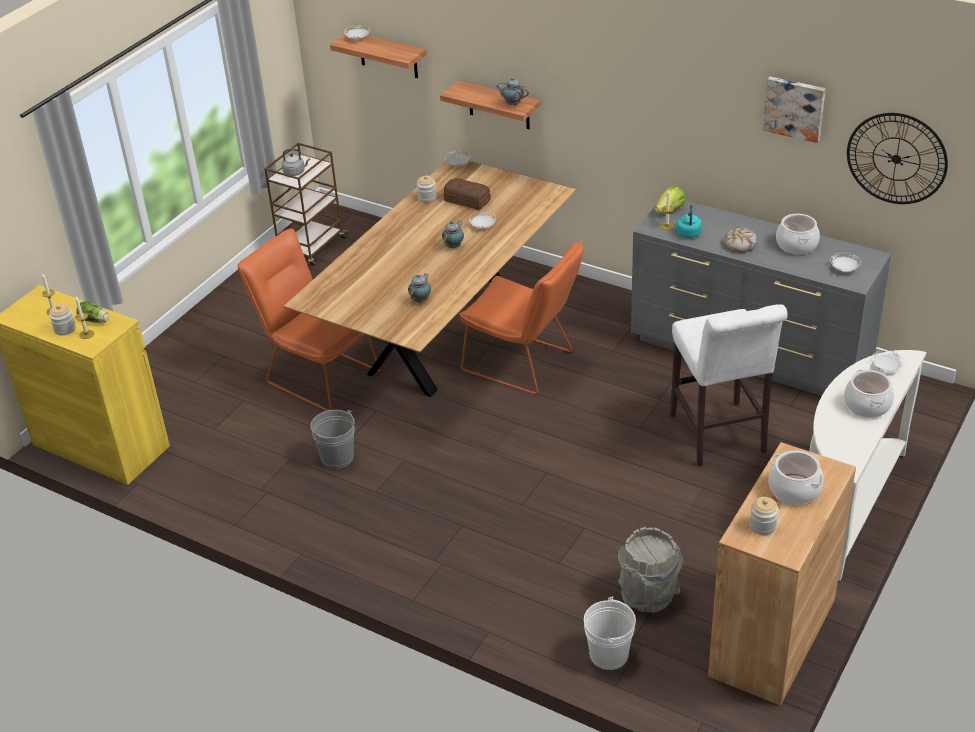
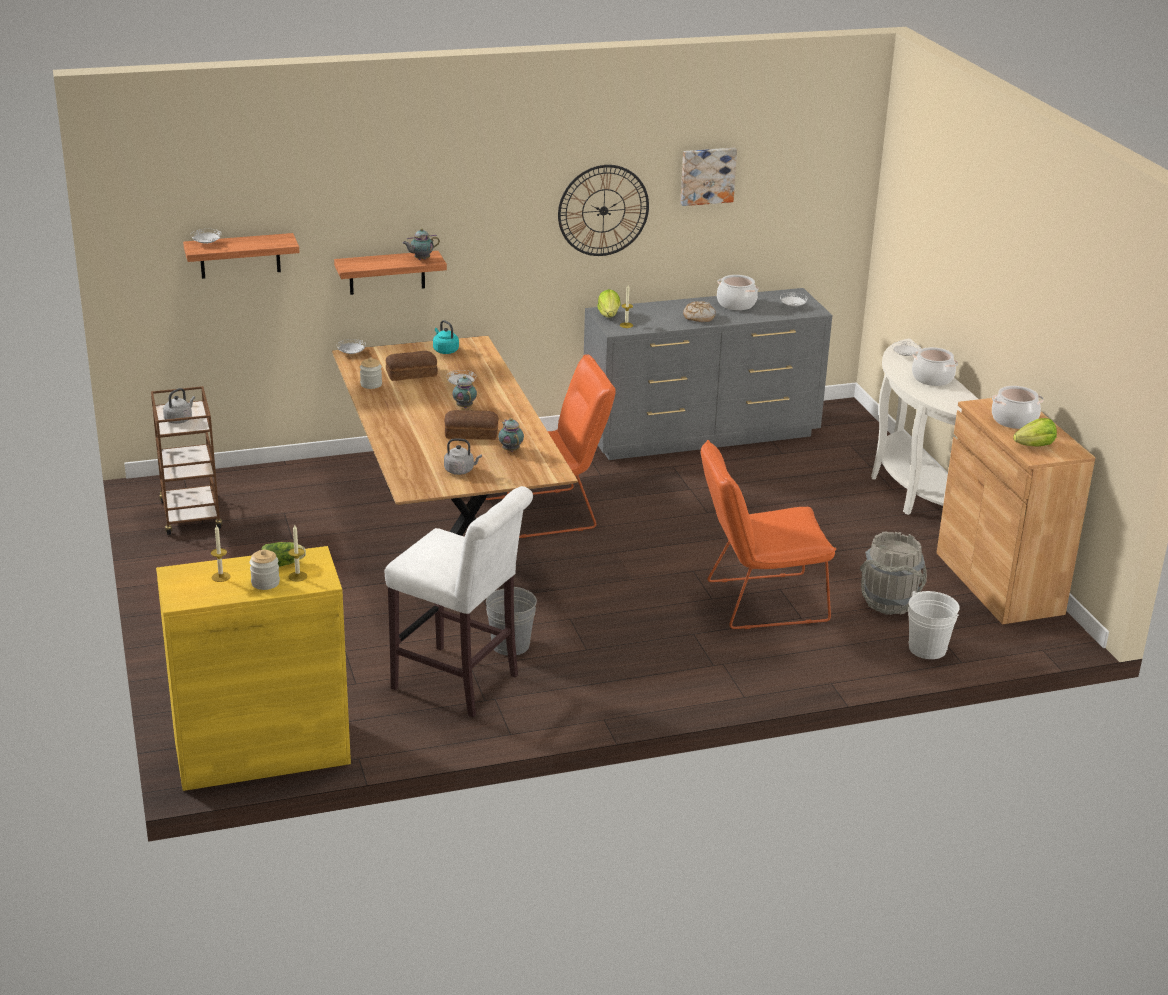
camera: 50 degrees left, 10 degrees down
(317, 374) = (380, 600): orange chair -> orange chair (758, 602)
(361, 301) = (460, 470): none -> grey kettle
(419, 272) = (470, 433): none -> bread
(688, 232) = (649, 323): turquoise kettle -> turquoise kettle (445, 350)
(719, 437) = (770, 492): white stool -> white stool (461, 684)
(762, 526) = (1034, 446): jar -> lettuce
(896, 159) = (799, 196): wall clock -> wall clock (603, 210)

